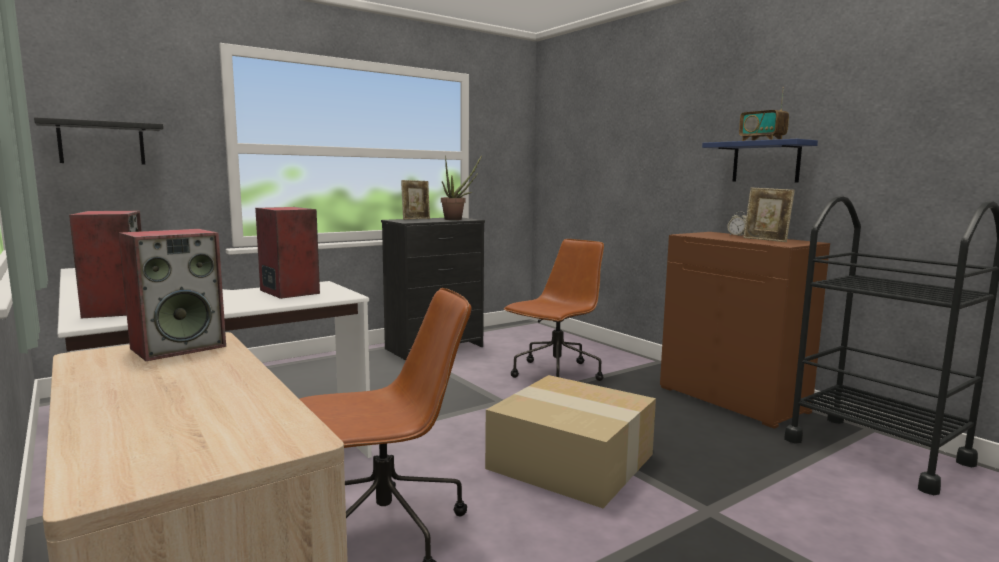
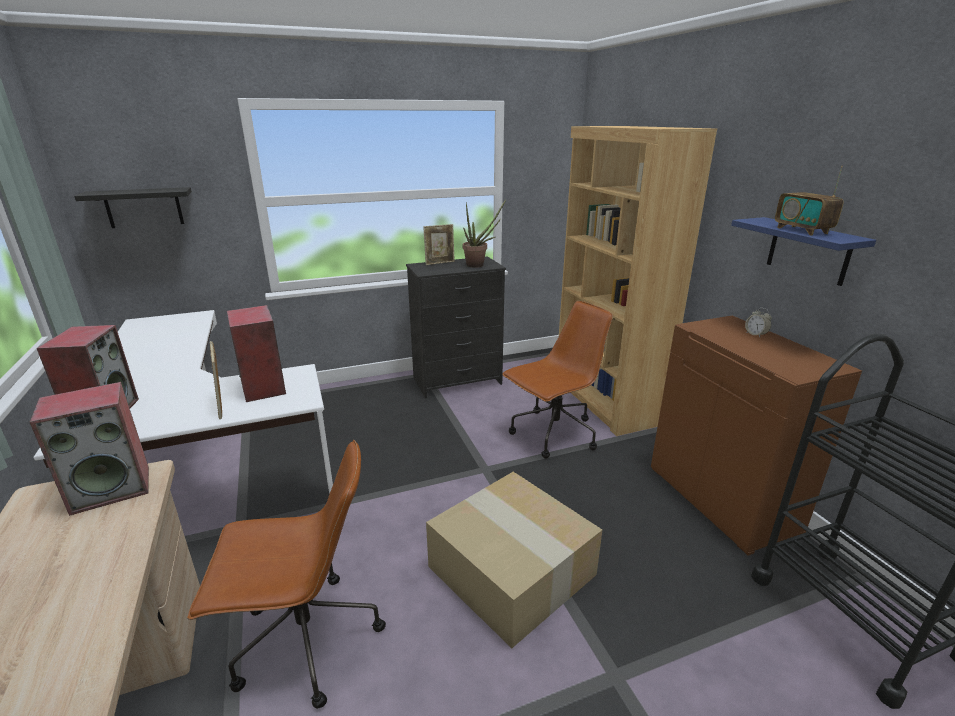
camera: 15 degrees right, 15 degrees up
(591, 350) = (604, 400): none -> brown bookcase
(765, 240) = (781, 354): picture frame -> picture frame (222, 406)

